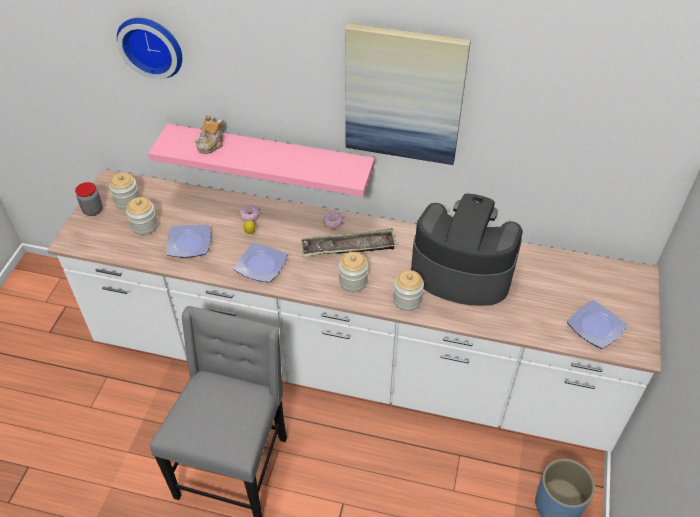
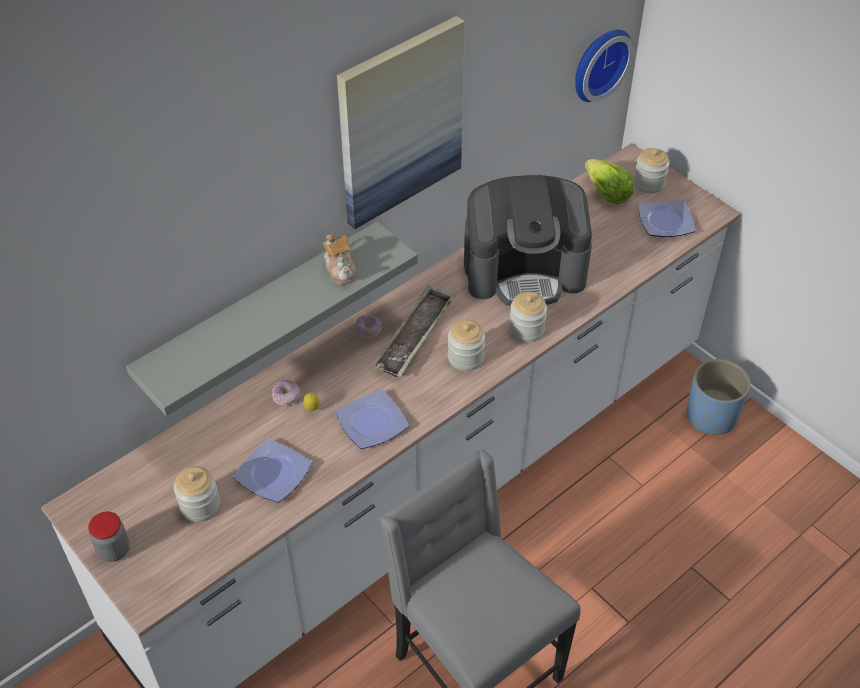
camera: 55 degrees left, 0 degrees up
(127, 201) = (136, 505): jar -> jar (649, 183)
(152, 45) = (99, 265): wall clock -> wall clock (598, 62)
(211, 145) = (214, 341): teapot -> teapot (340, 270)
(270, 159) = (262, 313): pink shelf -> grey shelf
(461, 271) = (524, 270): coffee machine -> coffee machine turned 150 degrees counterclockwise
(585, 278) = (607, 194): none -> lettuce

